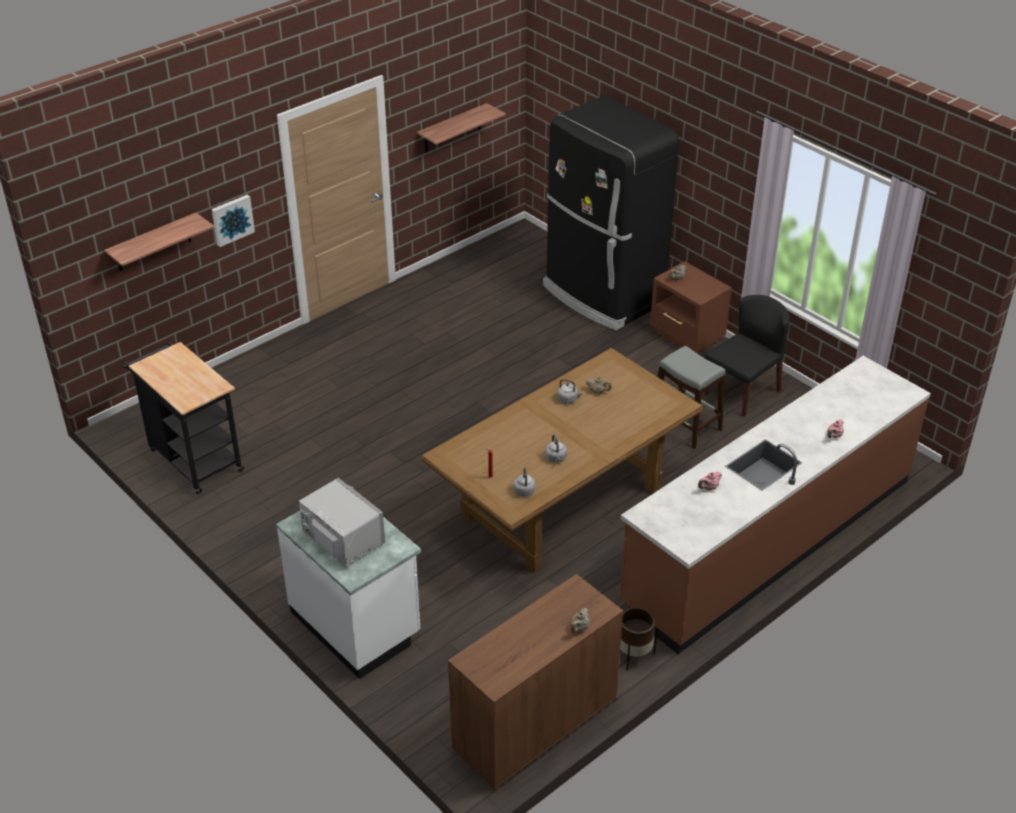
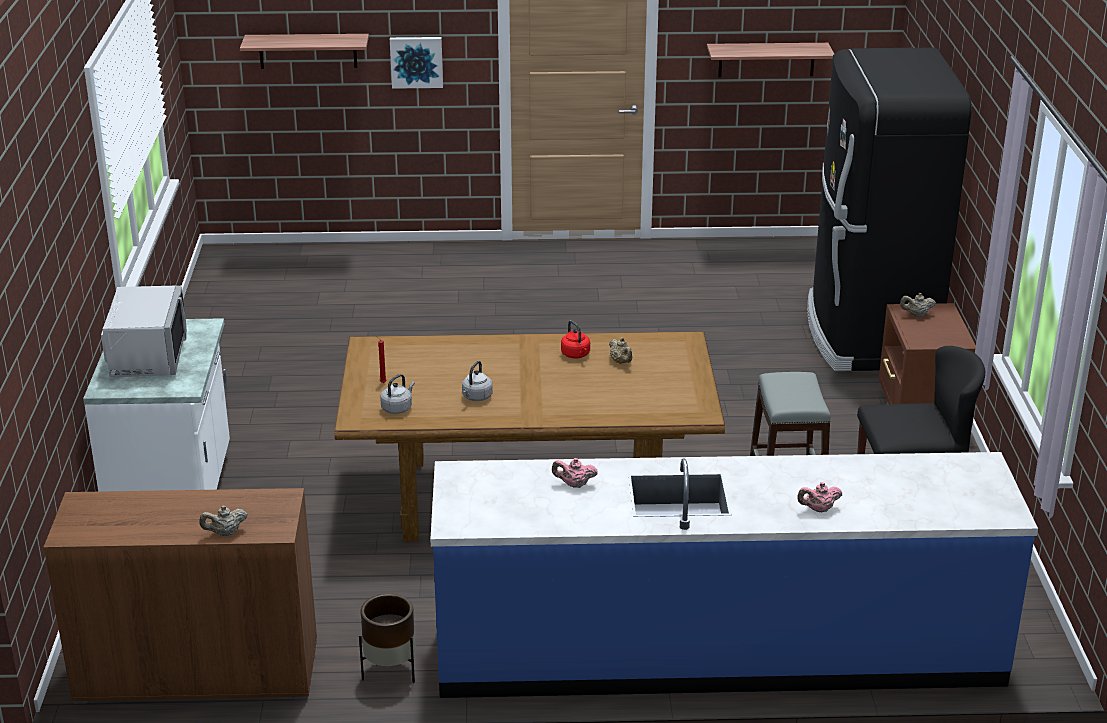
camera: 40 degrees right, 10 degrees down
(192, 457) = (244, 301): black cart -> none
(568, 399) = (576, 355): grey kettle -> red kettle
(768, 540) = (717, 650): brown counter -> blue counter

